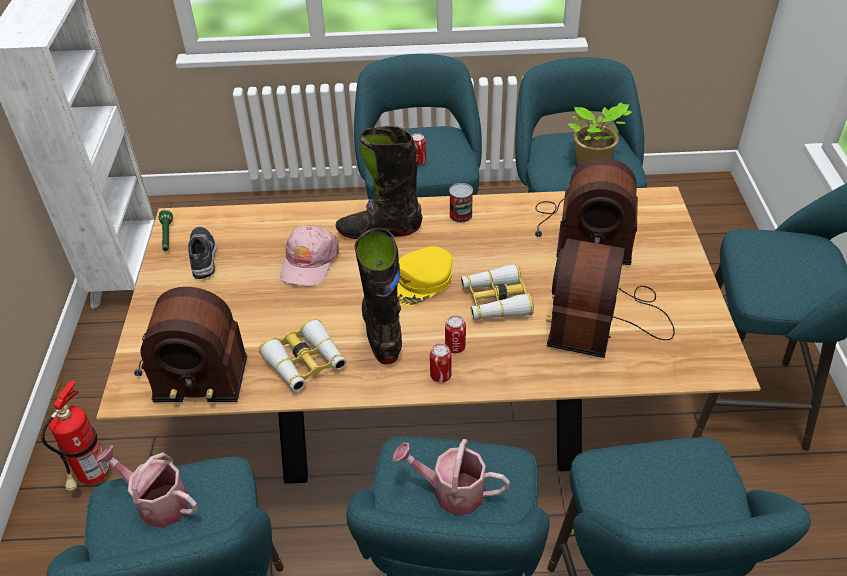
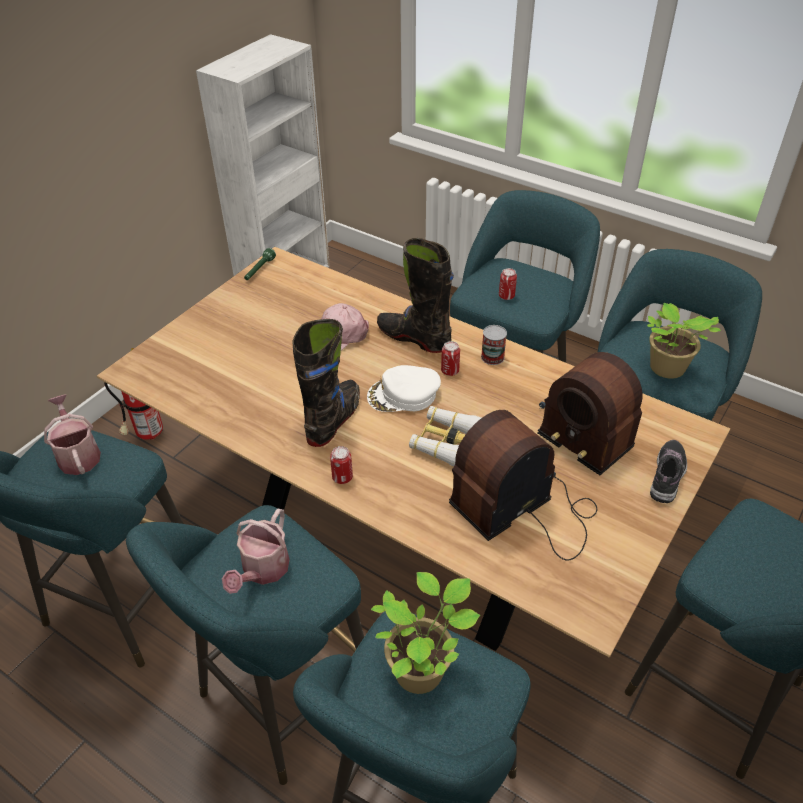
camera: 35 degrees right, 0 degrees up
(191, 364) = (185, 371): radio -> none
(203, 257) = (268, 297): shoe -> shoe (667, 476)
(305, 363) = (257, 412): binoculars -> none
(420, 281) = (403, 395): yellow cap -> white cap
(451, 491) = (262, 571): watering can -> watering can turned 120 degrees counterclockwise
(455, 347) = (376, 461): can -> can (450, 371)
(650, 483) = (422, 669): none -> potted plant

